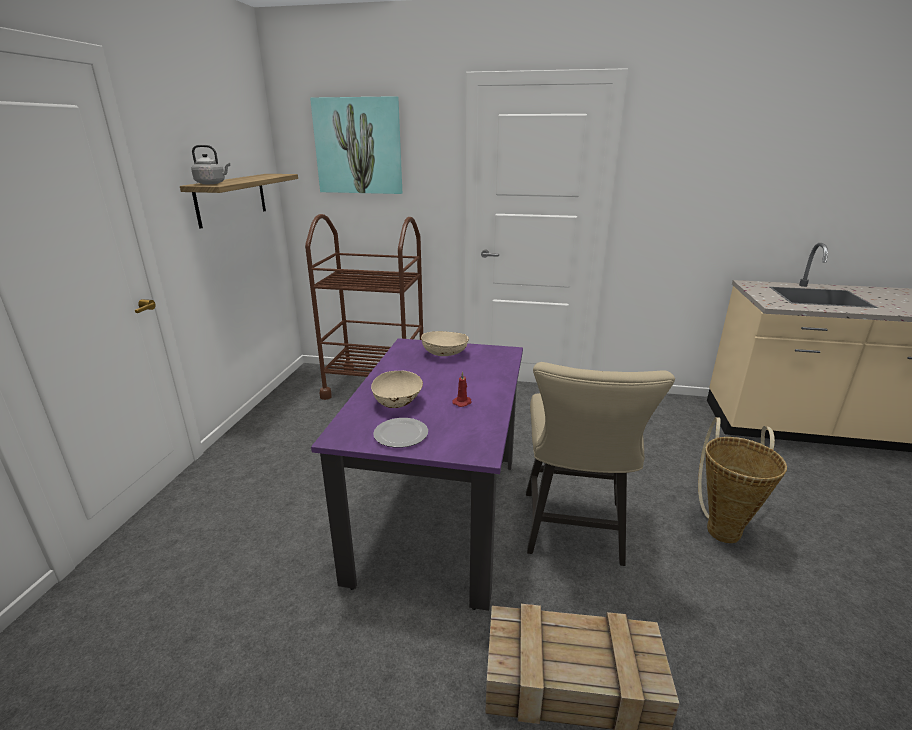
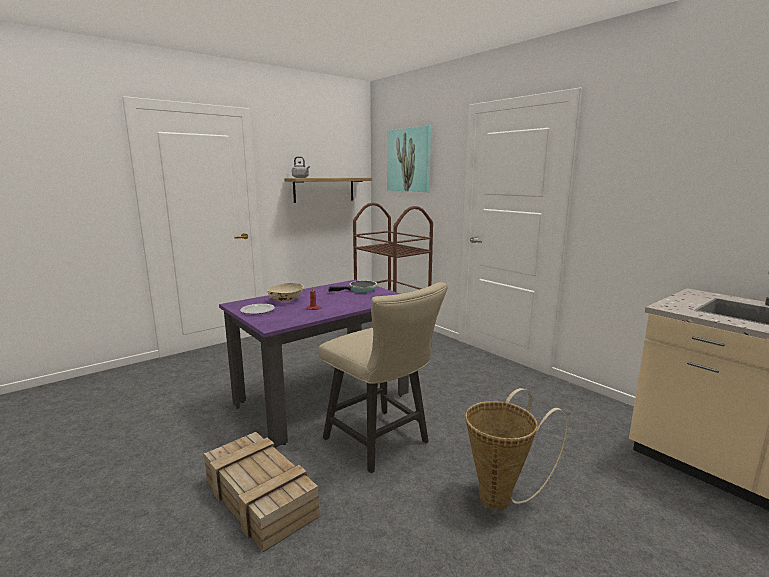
camera: 40 degrees right, 10 degrees down
(445, 354) = (360, 290): beige bowl -> frying pan
(574, 533) = (381, 443): beige chair -> beige chair turned 90 degrees counterclockwise

